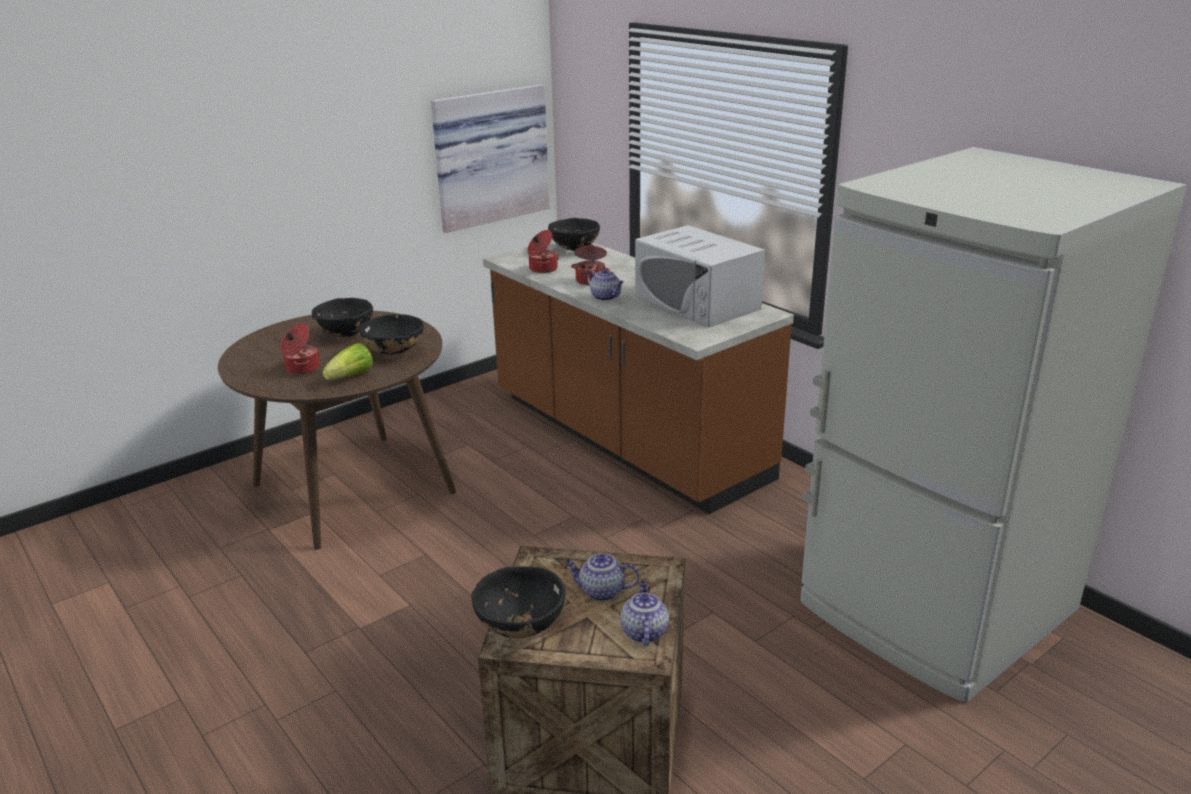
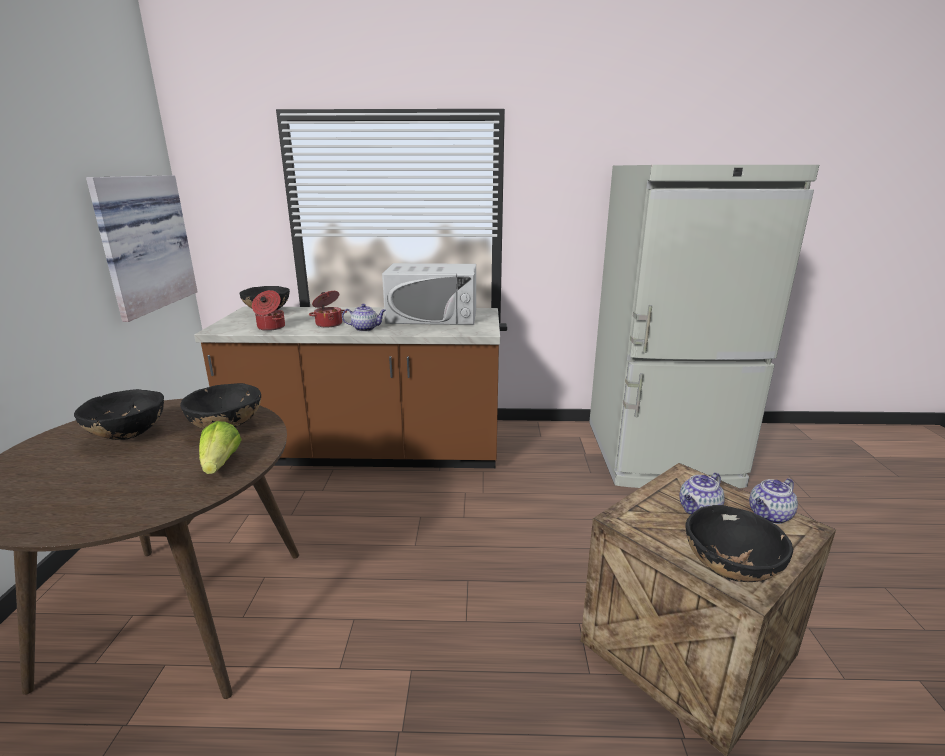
camera: 50 degrees left, 5 degrees down
(301, 369) = (133, 484): cooking pot -> none
(643, 632) = (769, 516): teapot -> teapot turned 75 degrees counterclockwise

